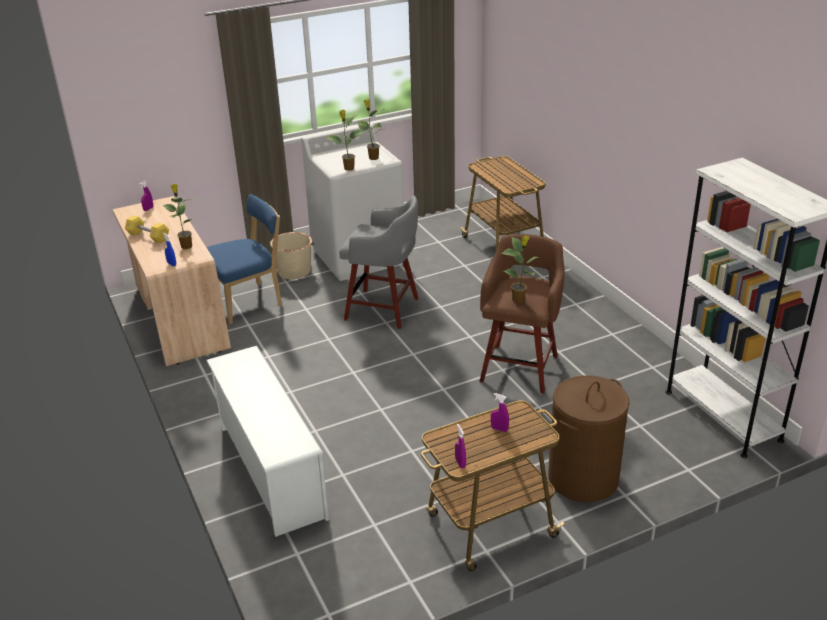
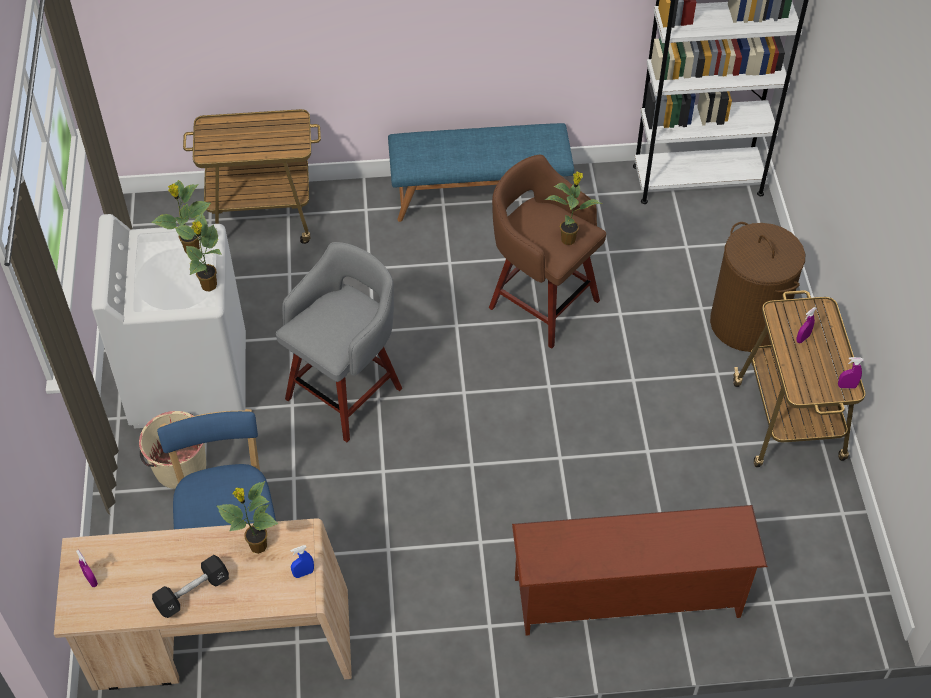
camera: 70 degrees left, 20 degrees up
(148, 236) = (192, 593): yellow dumbbell -> black dumbbell
(269, 471) = (627, 599): white shoe rack -> brown shoe rack
(600, 316) = (479, 194): none -> blue bench

